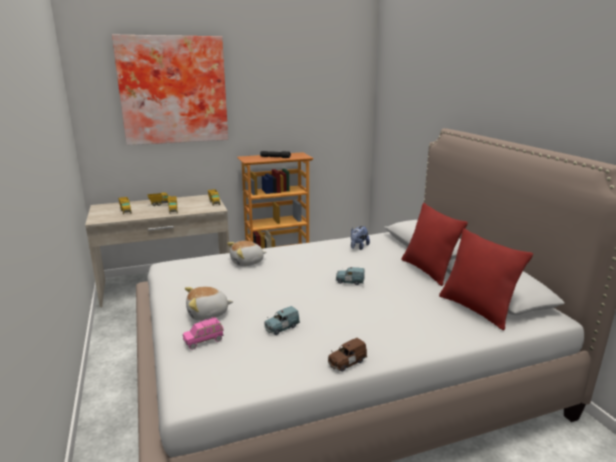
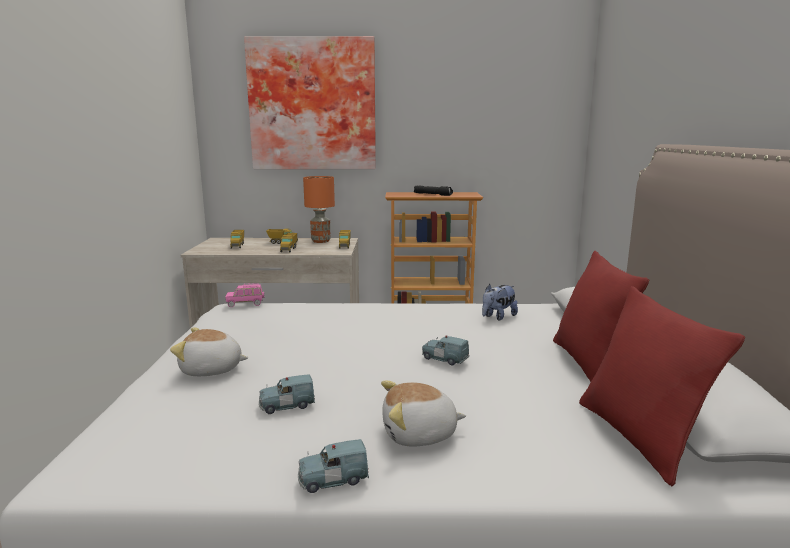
camera: 20 degrees right, 5 degrees down
(191, 200) = (321, 241): none -> orange table lamp
(204, 341) = (168, 403): pink toy car -> pink toy car (245, 304)
(247, 262) = (325, 316): plush toy -> plush toy (419, 434)
(346, 362) = (332, 479): brown toy car -> blue toy car

